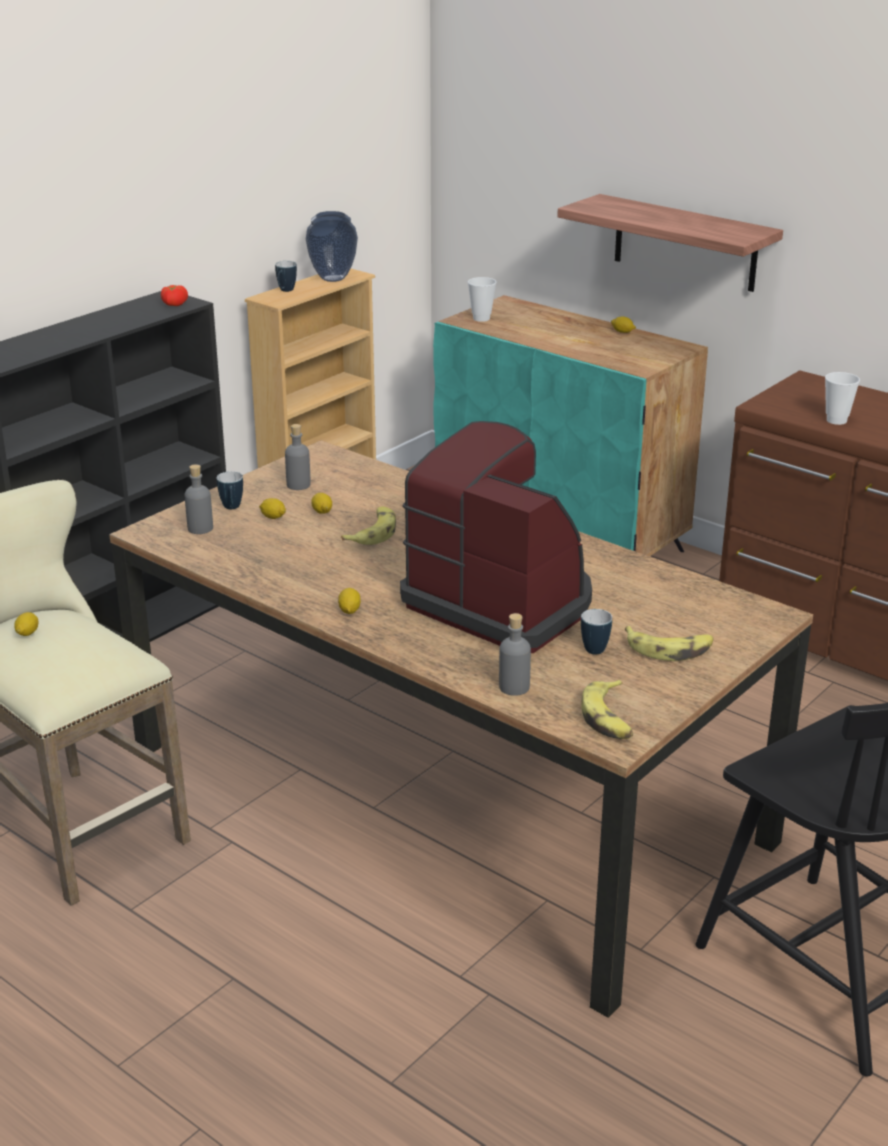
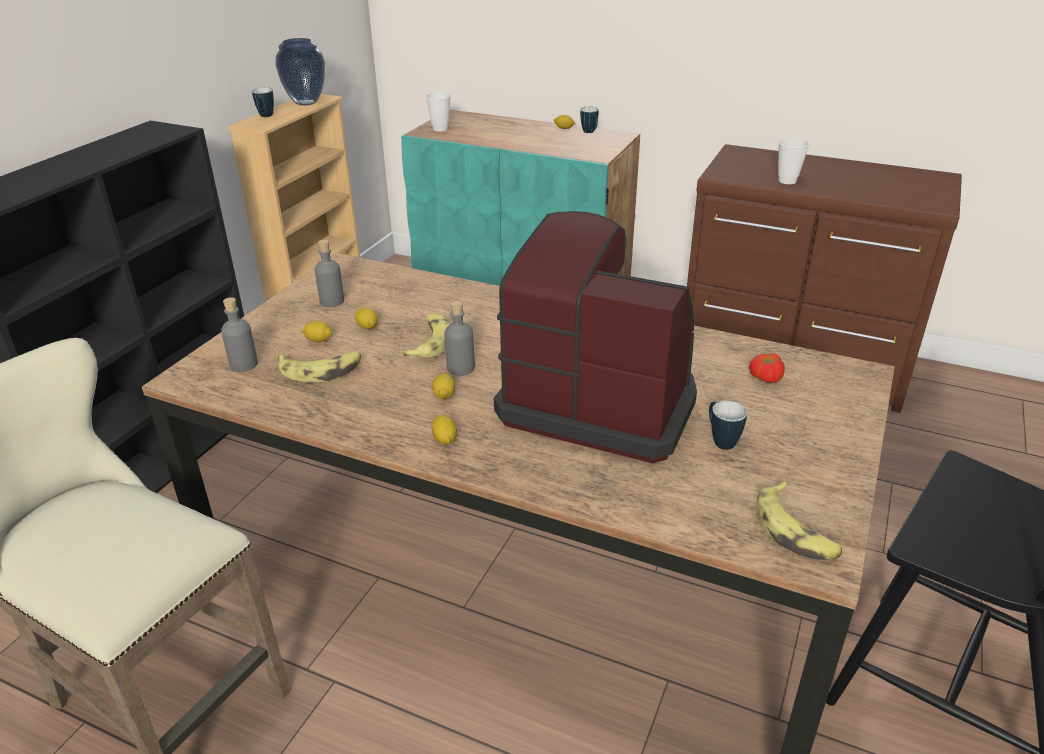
camera: 15 degrees left, 5 degrees up
(27, 633) = (64, 524): lemon -> lemon (444, 395)
(173, 304) = (162, 133): tomato -> tomato (764, 378)
(232, 508) = (271, 337): mug -> mug (590, 132)
(514, 687) = (671, 508): grey bottle -> grey bottle (460, 368)
(669, 649) = (795, 429): banana -> banana (321, 371)
(685, 243) = (614, 44): shelf -> none

